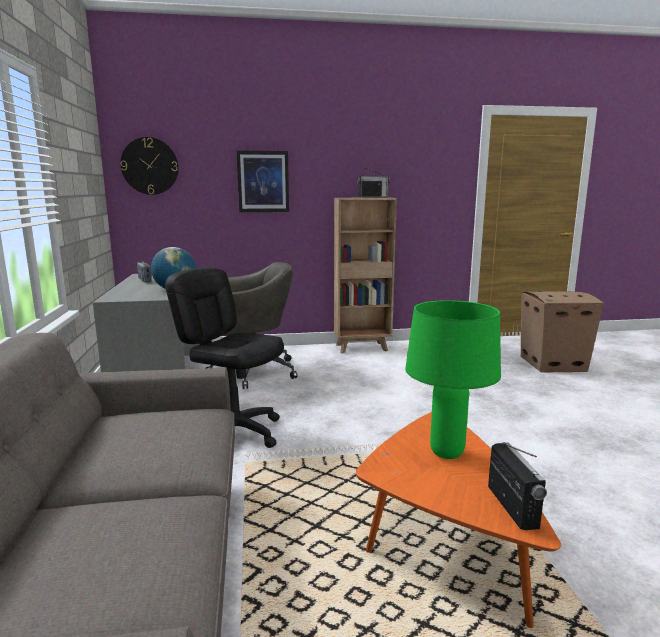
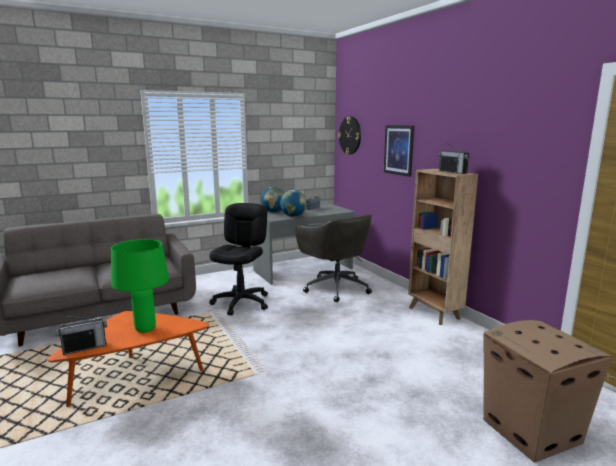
camera: 70 degrees right, 0 degrees up
(123, 294) = (273, 212): none -> globe

